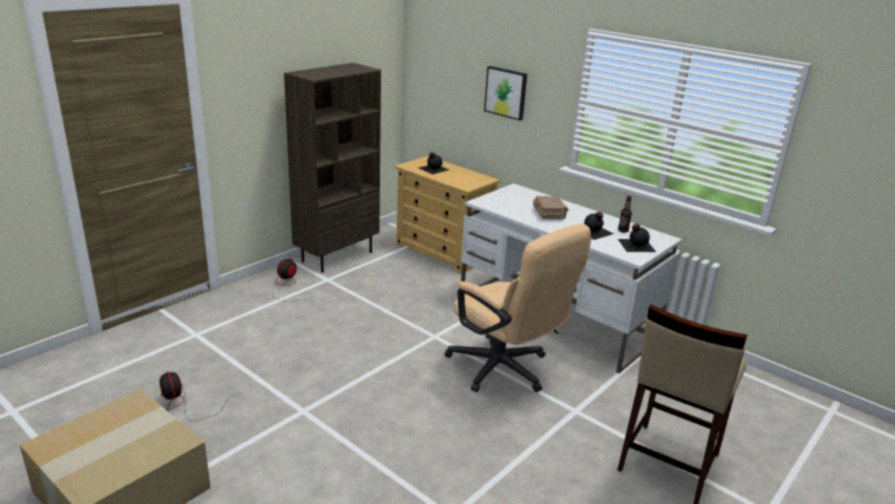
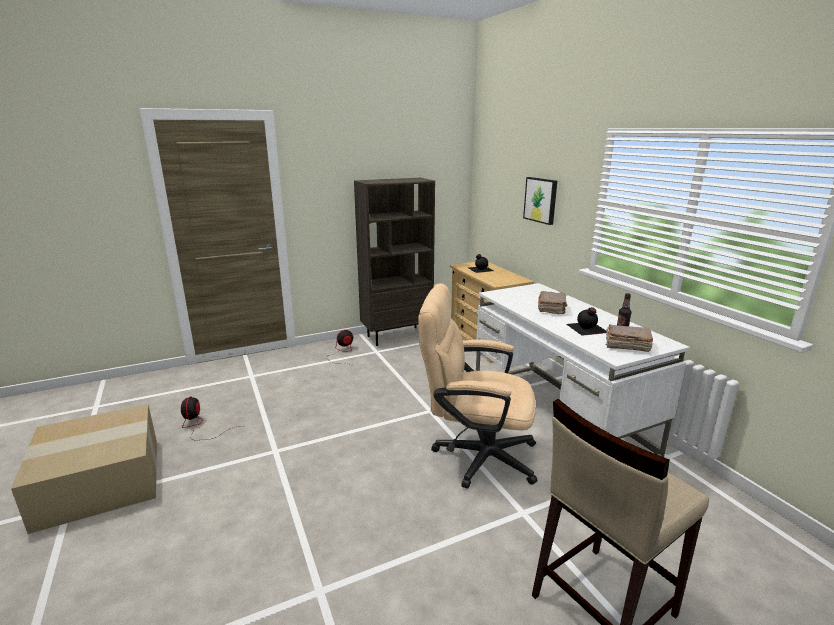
camera: 25 degrees right, 5 degrees down
(506, 371) = (475, 455): beige office chair -> beige office chair turned 120 degrees clockwise
(635, 245) = (626, 345): black bottle -> brown book

